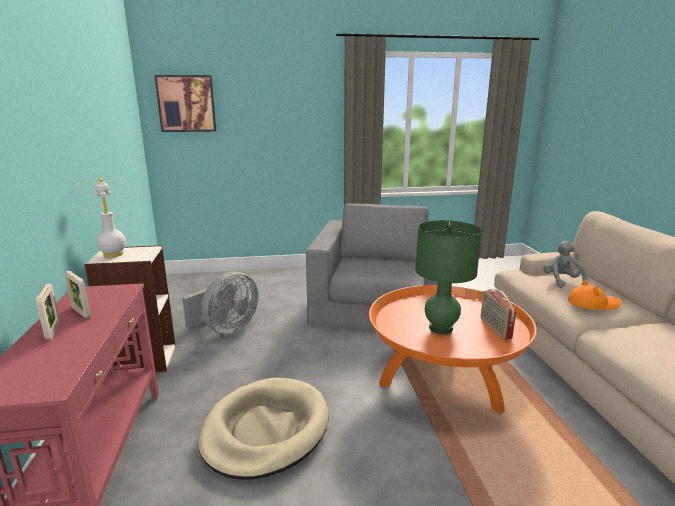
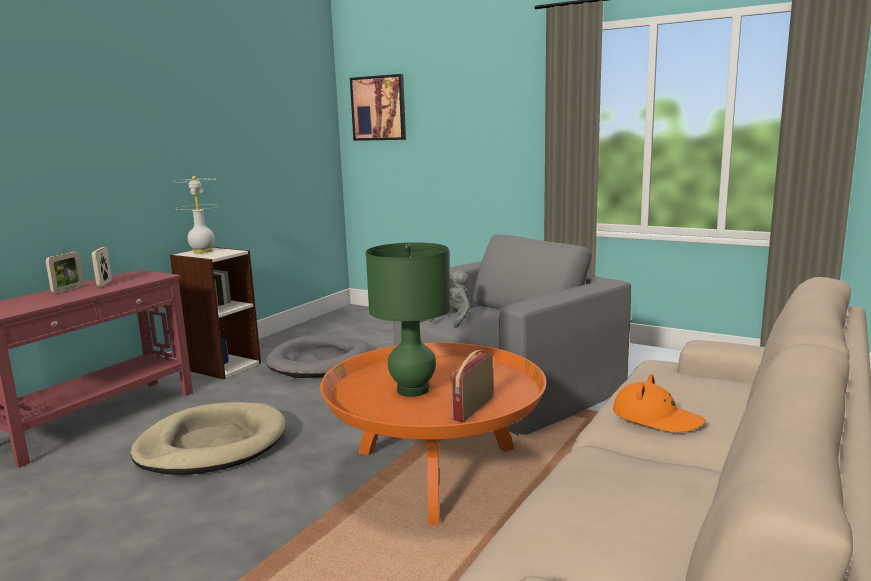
camera: 40 degrees right, 5 degrees down
(226, 329) = (320, 361): grey fan -> grey dog bed
(562, 281) = (685, 385): grey plush toy -> grey plush toy (455, 320)

